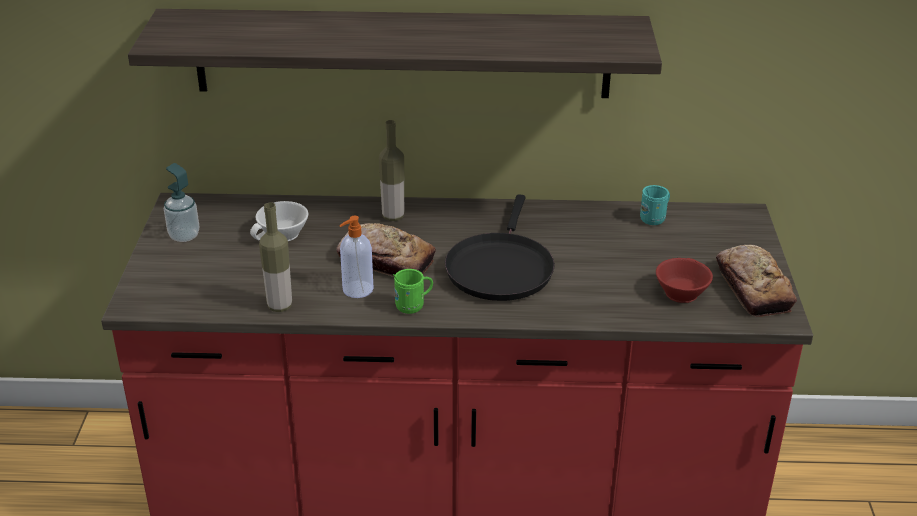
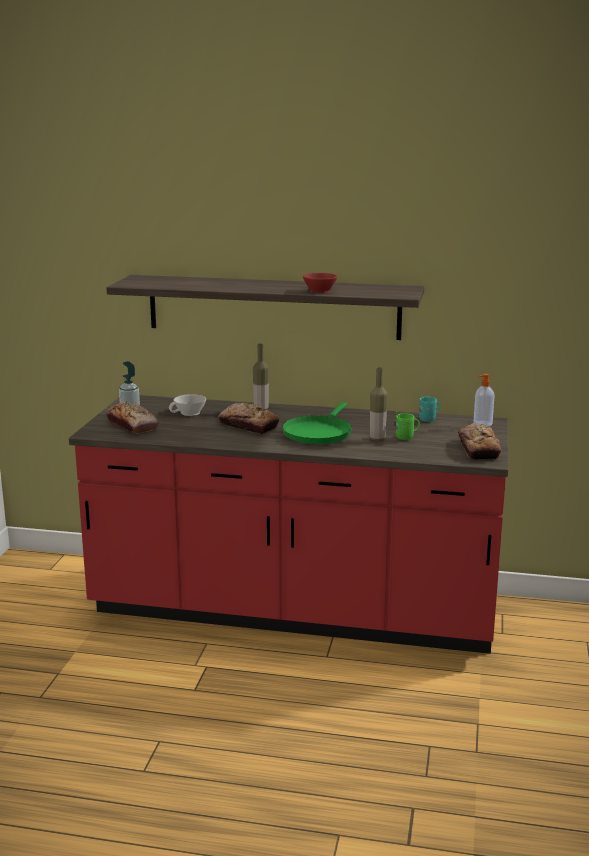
camera: 10 degrees right, 15 degrees down
(199, 276) = (132, 425): none -> bread
(279, 306) = (175, 438): bottle -> bottle (377, 439)
(357, 290) = (225, 435): soap dispenser -> soap dispenser (482, 424)
(413, 306) = (257, 443): green mug -> green mug (407, 437)
(500, 268) = (318, 432): black frying pan -> green frying pan
(679, 291) = (429, 448): red cup -> red cup (319, 290)

